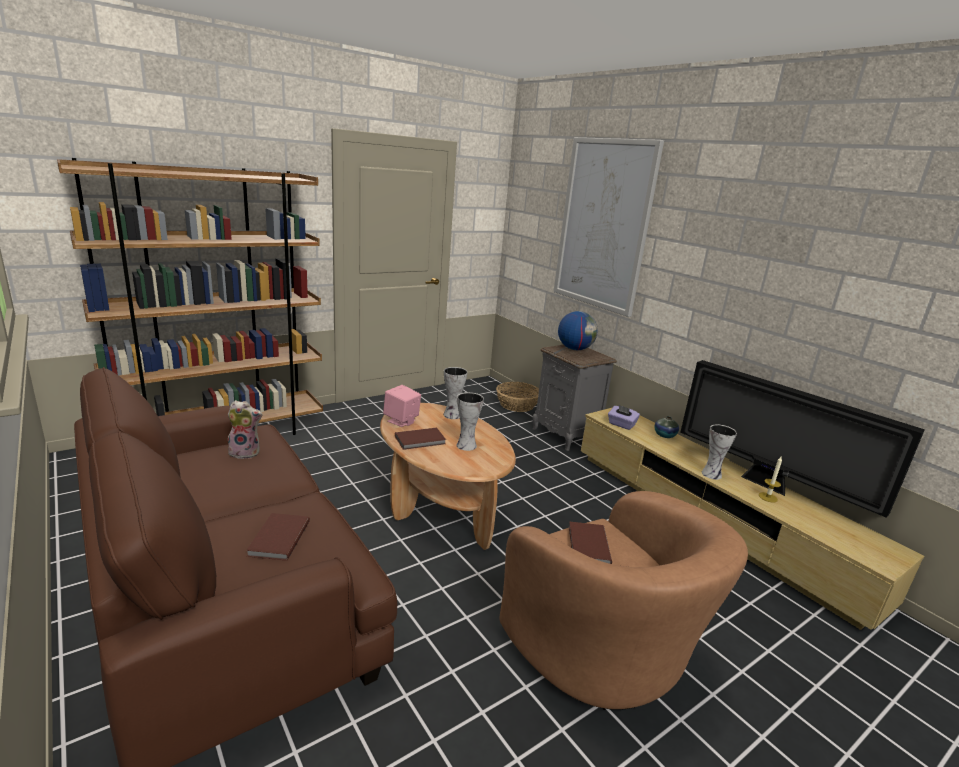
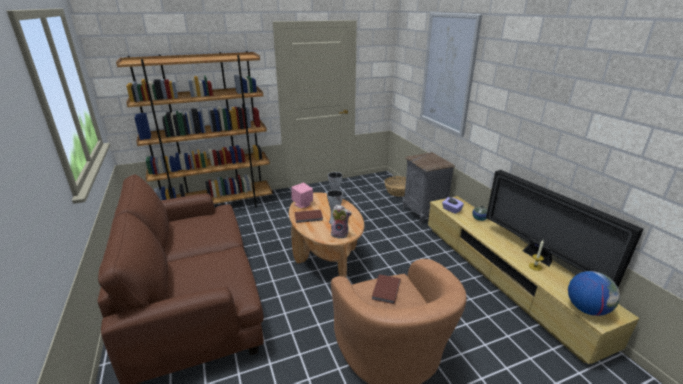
camera: 15 degrees right, 5 degrees up
(246, 452) = (209, 221): plush toy -> plush toy (340, 234)
(277, 539) = (208, 272): brown book -> none
(574, 349) = (428, 157): globe -> globe (586, 309)
(712, 474) = (501, 247): vase -> none

